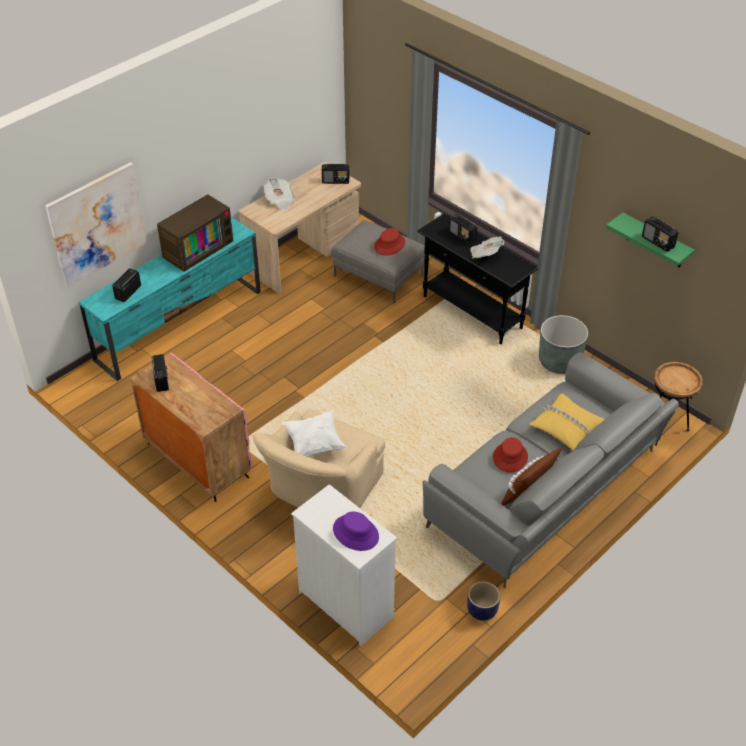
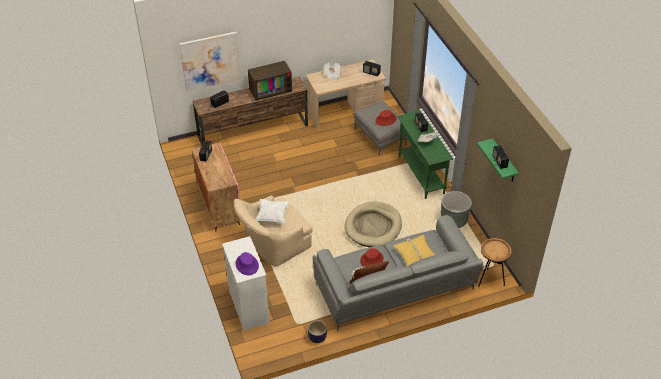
camera: 25 degrees right, 0 degrees up
(180, 325) = (253, 131): turquoise tv stand -> brown tv stand
(454, 410) = (373, 226): none -> beige dog bed
(472, 312) = (421, 175): black console table -> green console table

